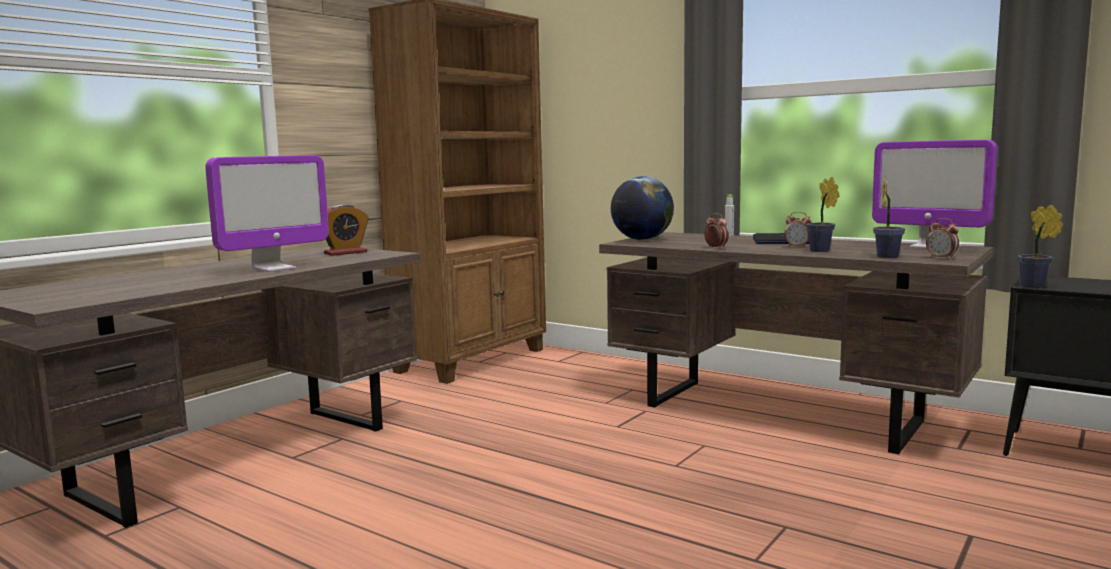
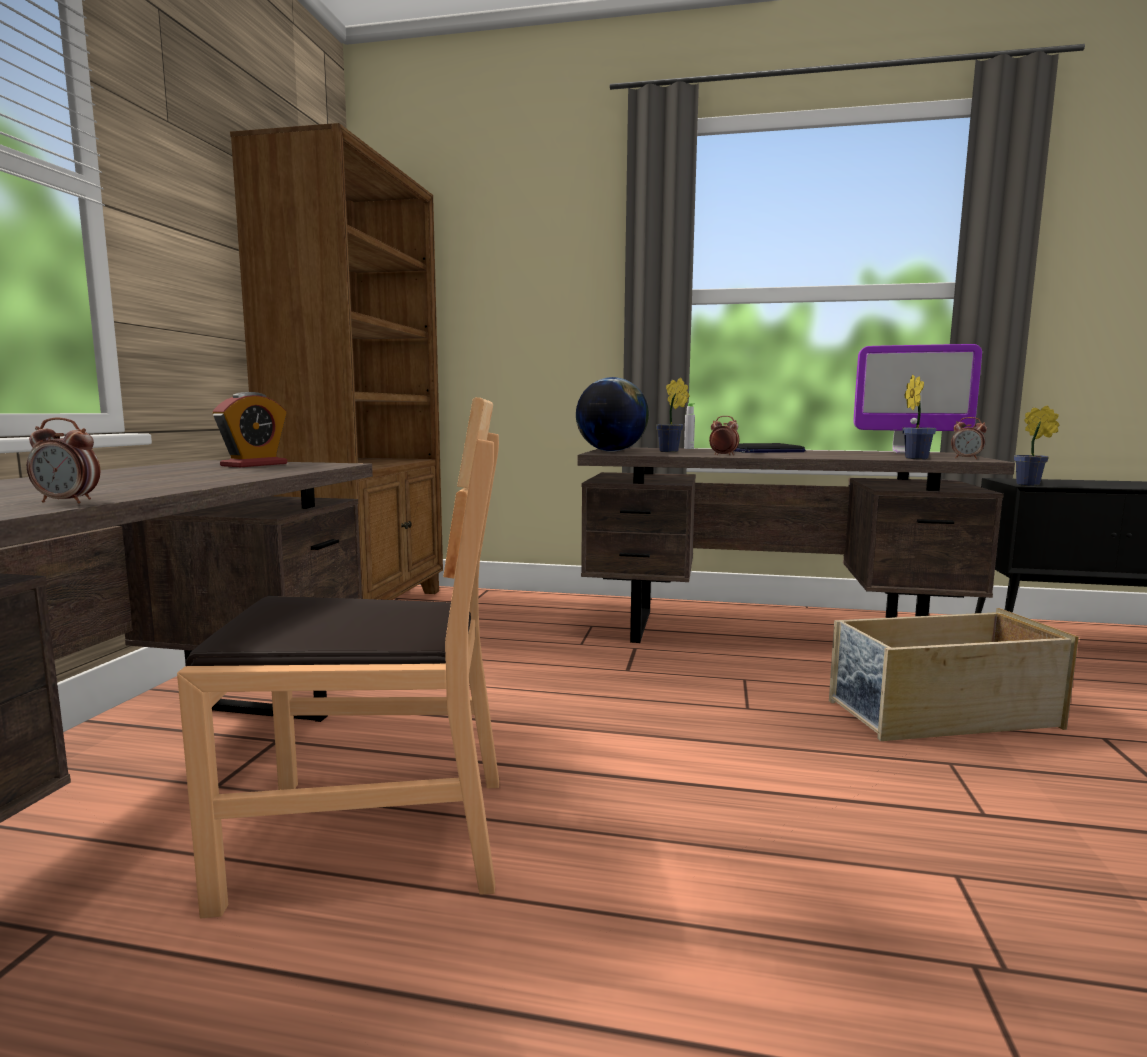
camera: 25 degrees left, 0 degrees up
(274, 269) = (183, 481): monitor -> none
(347, 495) = (372, 836): none -> brown chair
(797, 247) = (797, 454): alarm clock -> alarm clock (68, 502)
(821, 251) = (835, 456): potted plant -> potted plant (671, 451)
(838, 495) = (940, 715): none -> beige storage box

